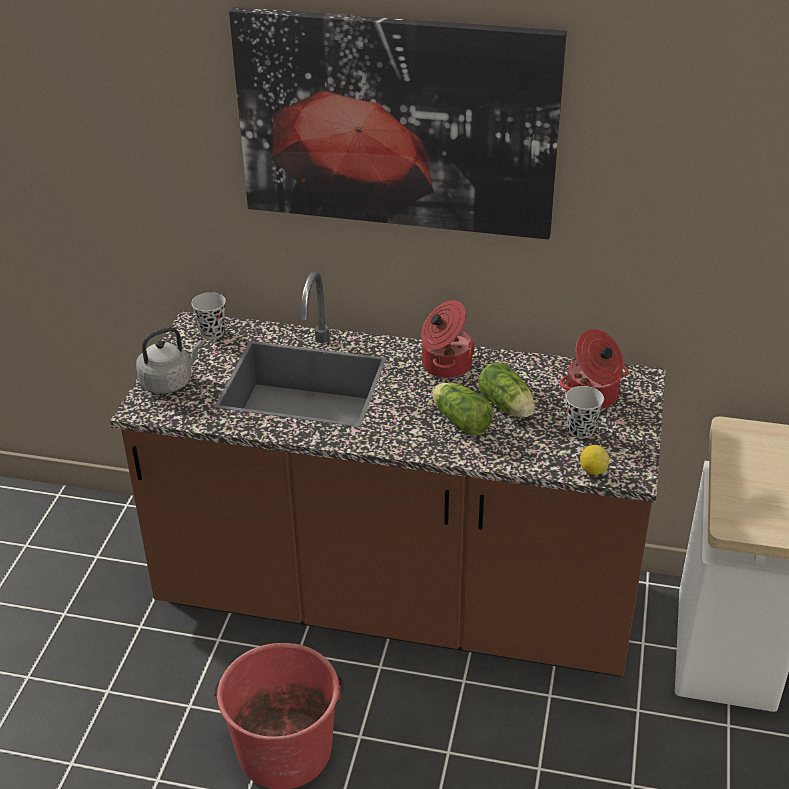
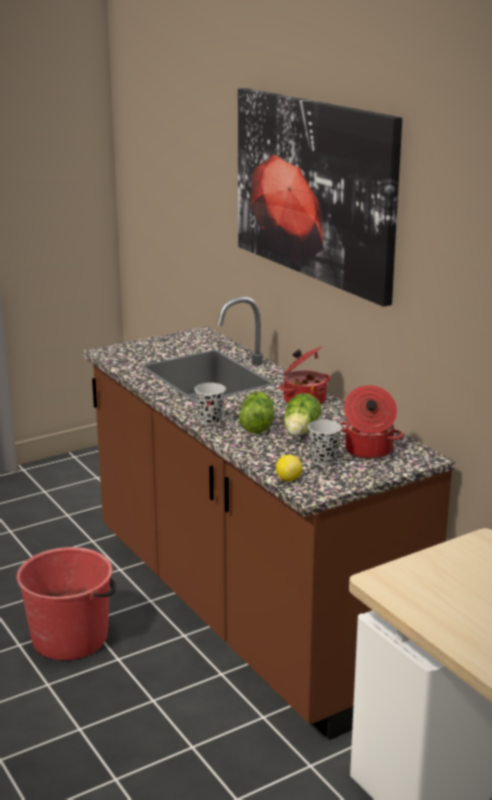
camera: 45 degrees right, 15 degrees down
(169, 382) = (140, 348): grey kettle -> none
(212, 332) = (203, 339): black cup -> black cup (210, 420)

